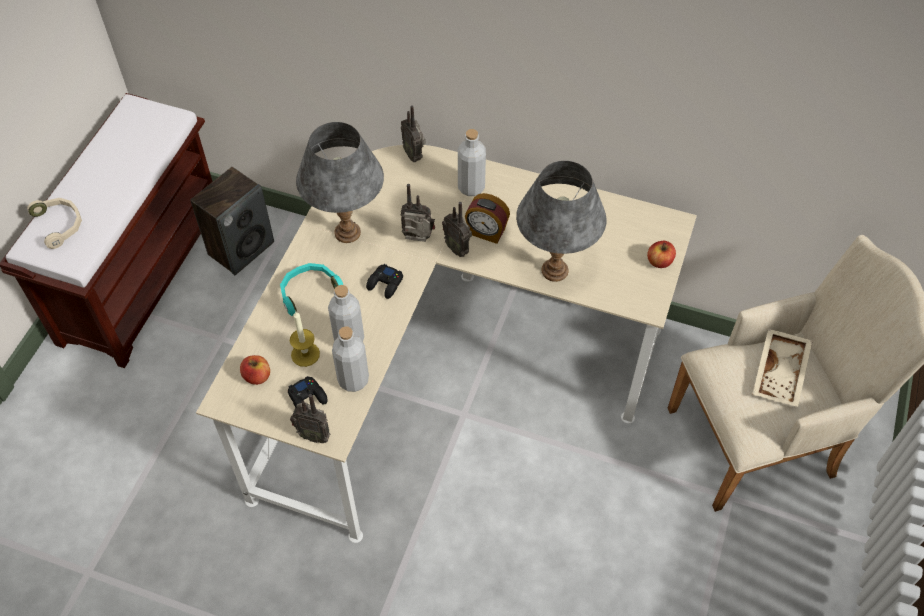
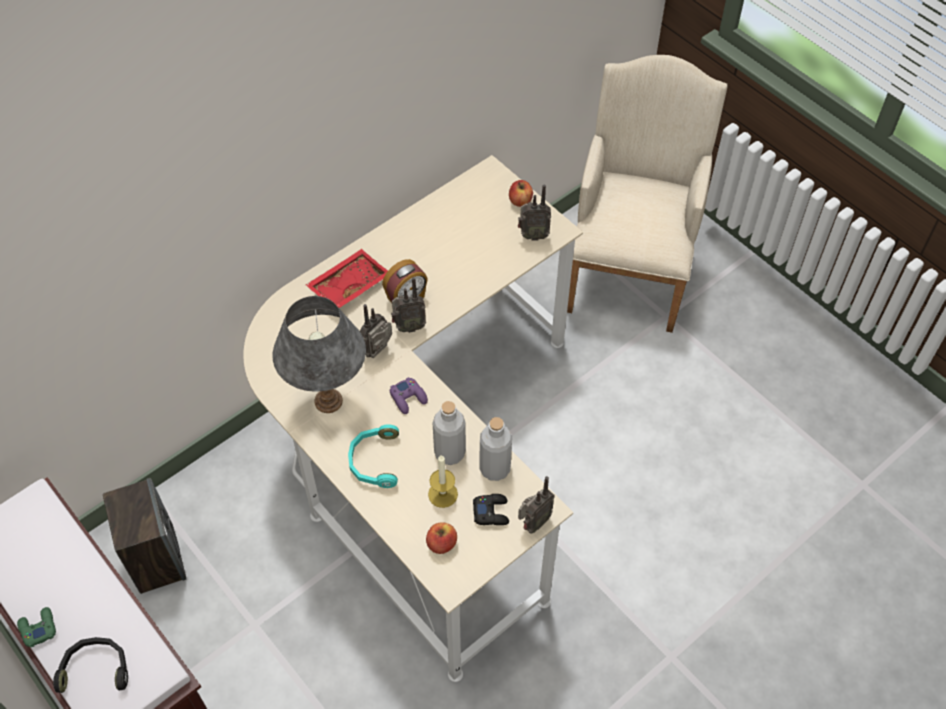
camera: 60 degrees left, 0 degrees up
(60, 225) = (96, 668): beige headphones -> black headphones
(75, 176) = (38, 628): none -> green game controller
(385, 284) = (408, 398): black game controller -> purple game controller
(414, 155) = (277, 309): radio -> radio (533, 235)
(471, 187) = (348, 285): grey bottle -> red tray
(554, 270) = (480, 271): grey table lamp -> none
(781, 373) = (634, 201): beige tray -> none

